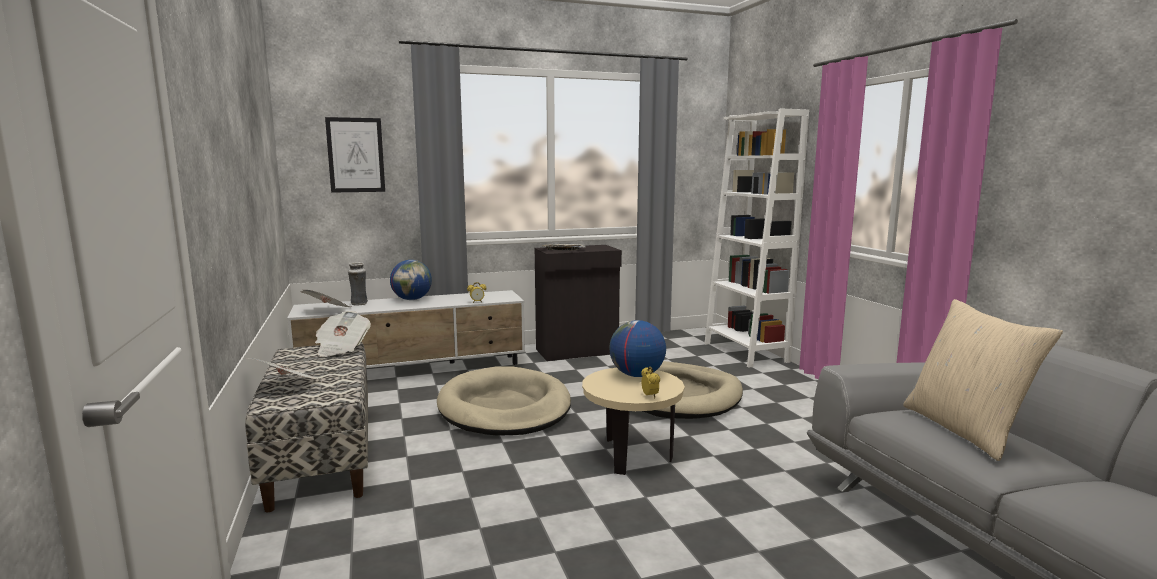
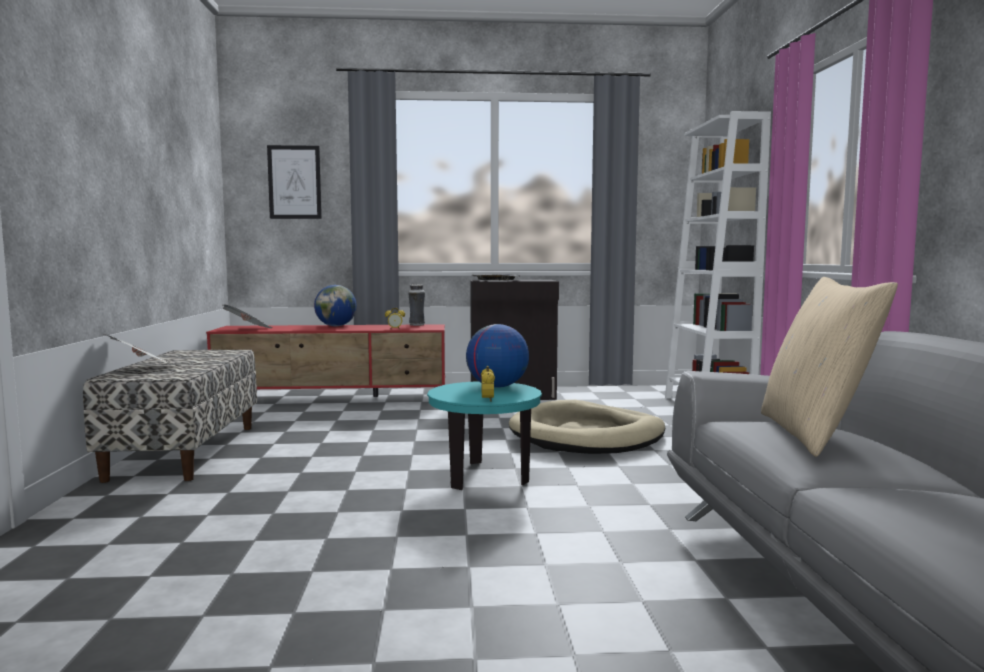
camera: 15 degrees right, 5 degrees down
(341, 348) = (227, 352): newspaper -> none
(359, 304) = (283, 327): vase -> vase (417, 325)
(415, 370) = (334, 399): white tv stand -> red tv stand
(504, 408) = (391, 431): beige dog bed -> none
(631, 455) = (484, 476): beige side table -> turquoise side table

